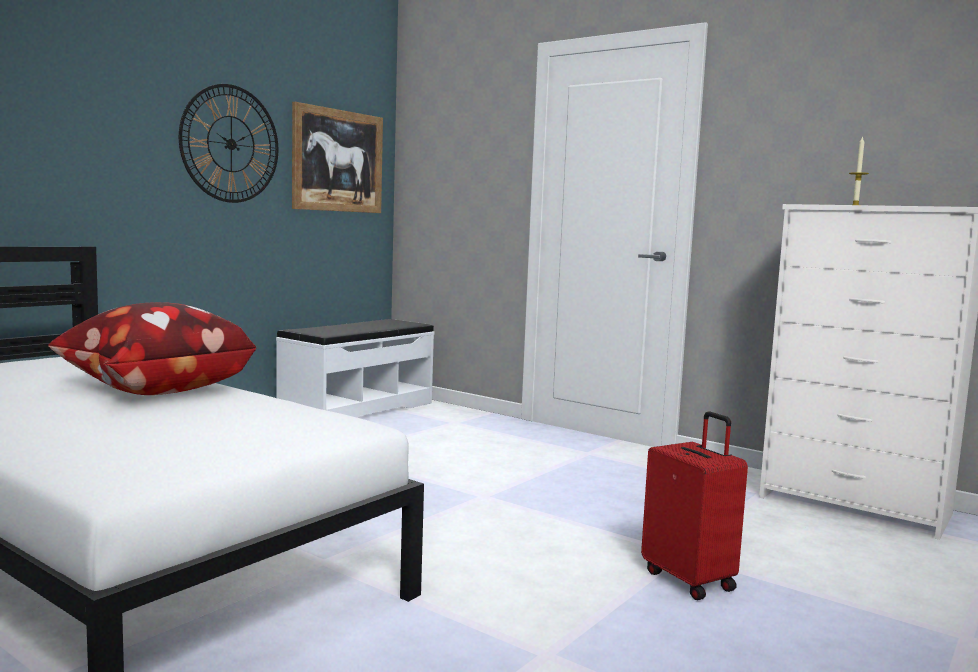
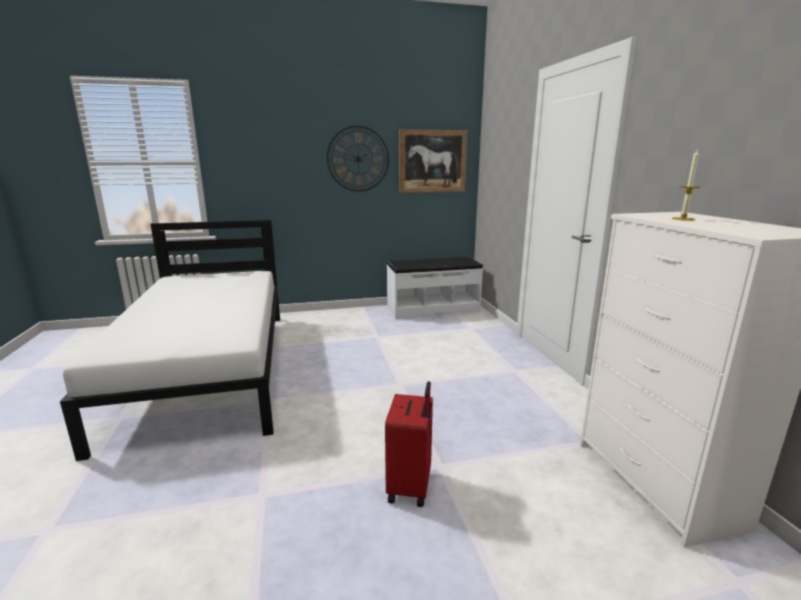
camera: 40 degrees right, 10 degrees up
(154, 390) = (229, 300): pillow -> none

